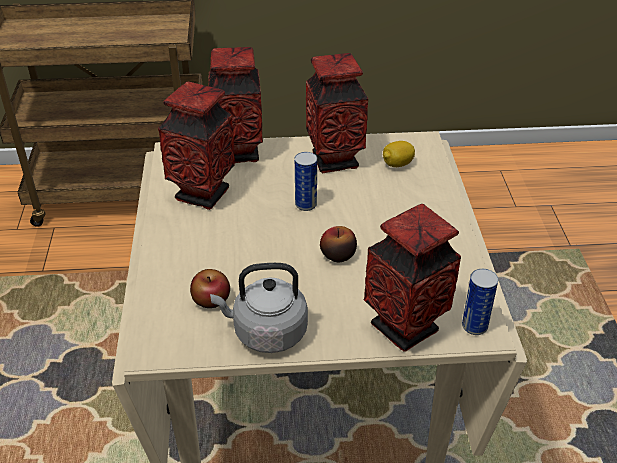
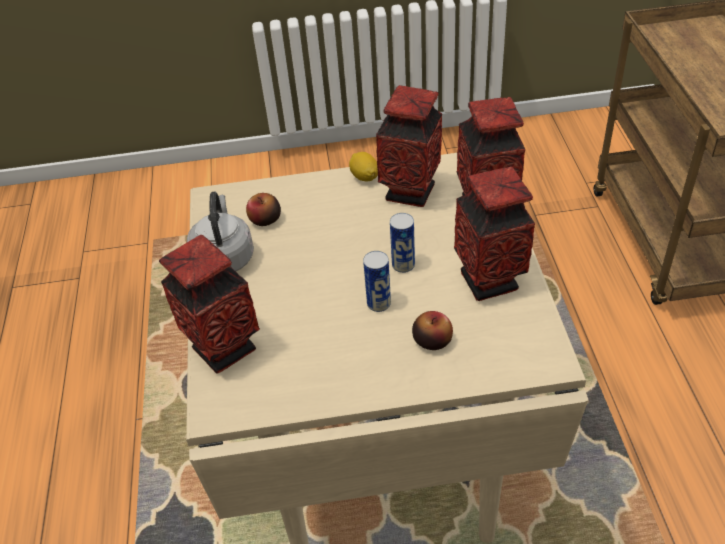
camera: 90 degrees right, 5 degrees up
(338, 255) = (325, 295): apple -> apple (432, 340)
(397, 164) = (493, 337): lemon -> lemon (364, 177)
(474, 326) = (222, 404): can -> can (379, 303)

